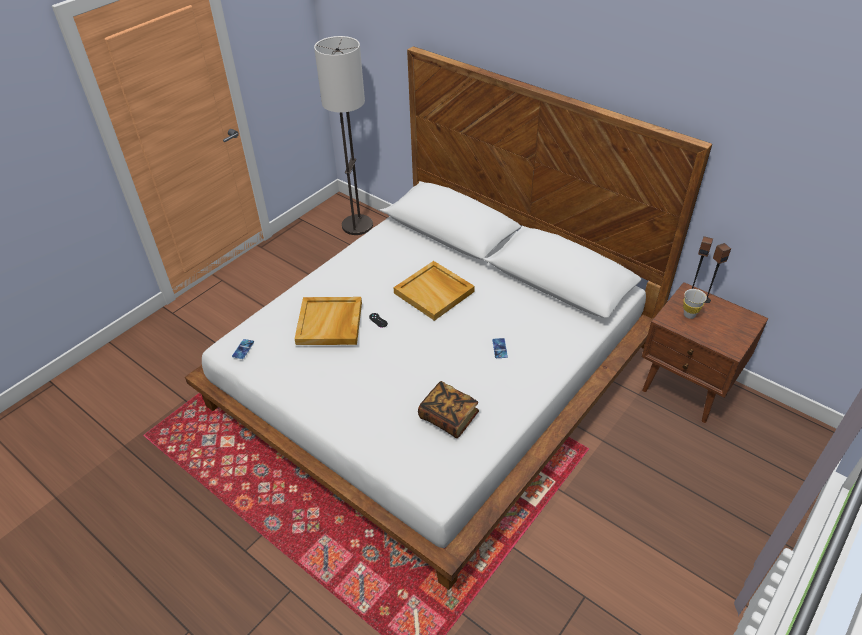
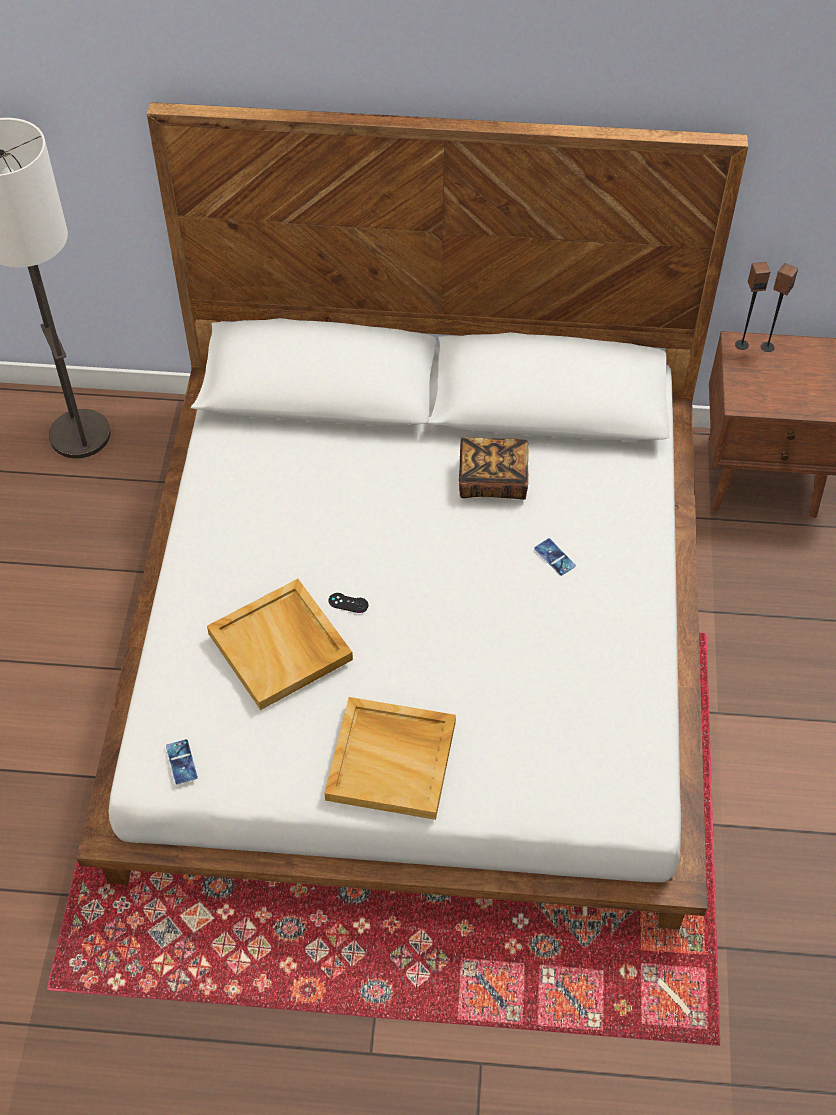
camera: 35 degrees left, 10 degrees up
(434, 292) = (391, 513): beige tray -> beige tray (392, 760)
(448, 417) = (571, 699): book -> book (492, 480)
(689, 315) = (763, 381): white cup -> none

